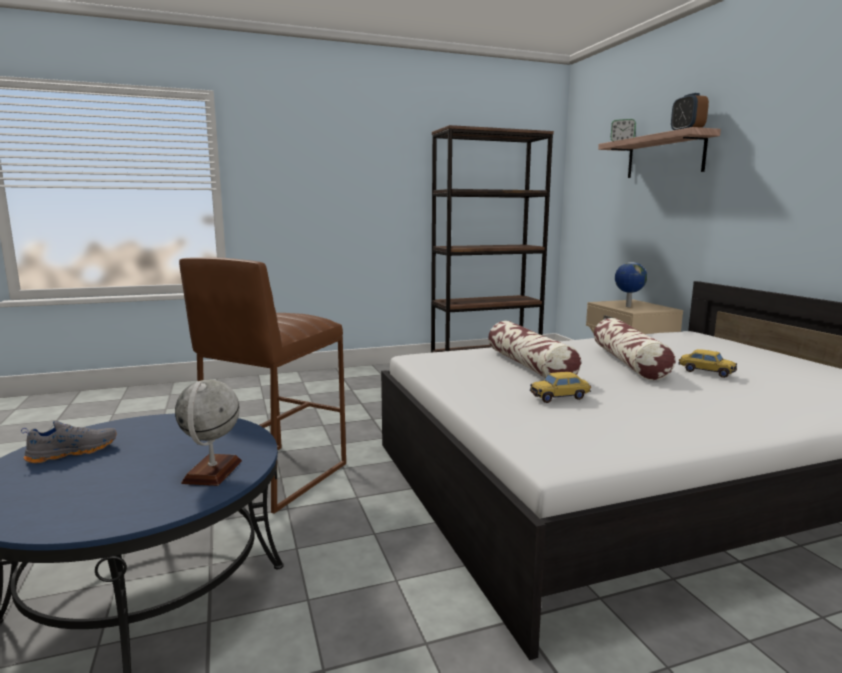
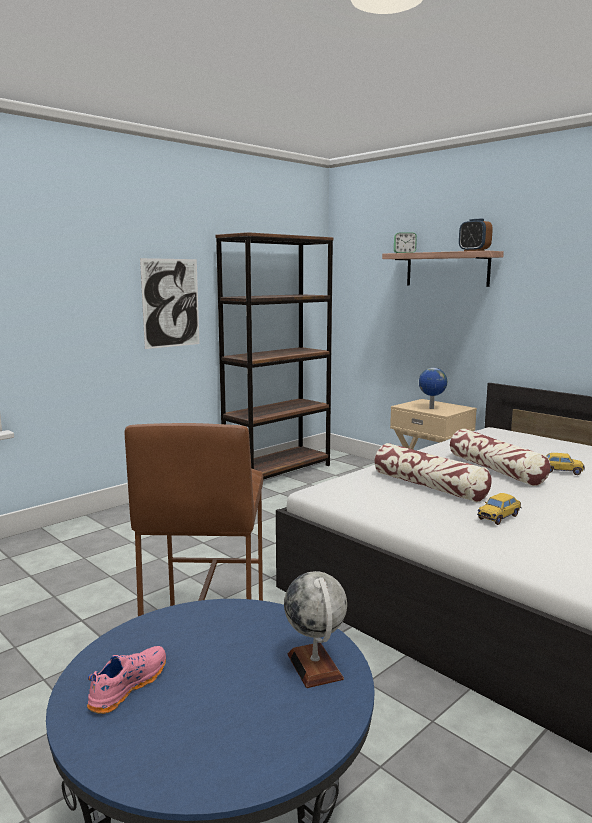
camera: 25 degrees left, 0 degrees up
(73, 452) = (127, 686): grey shoe -> pink shoe
(385, 194) = (171, 303): none -> picture

